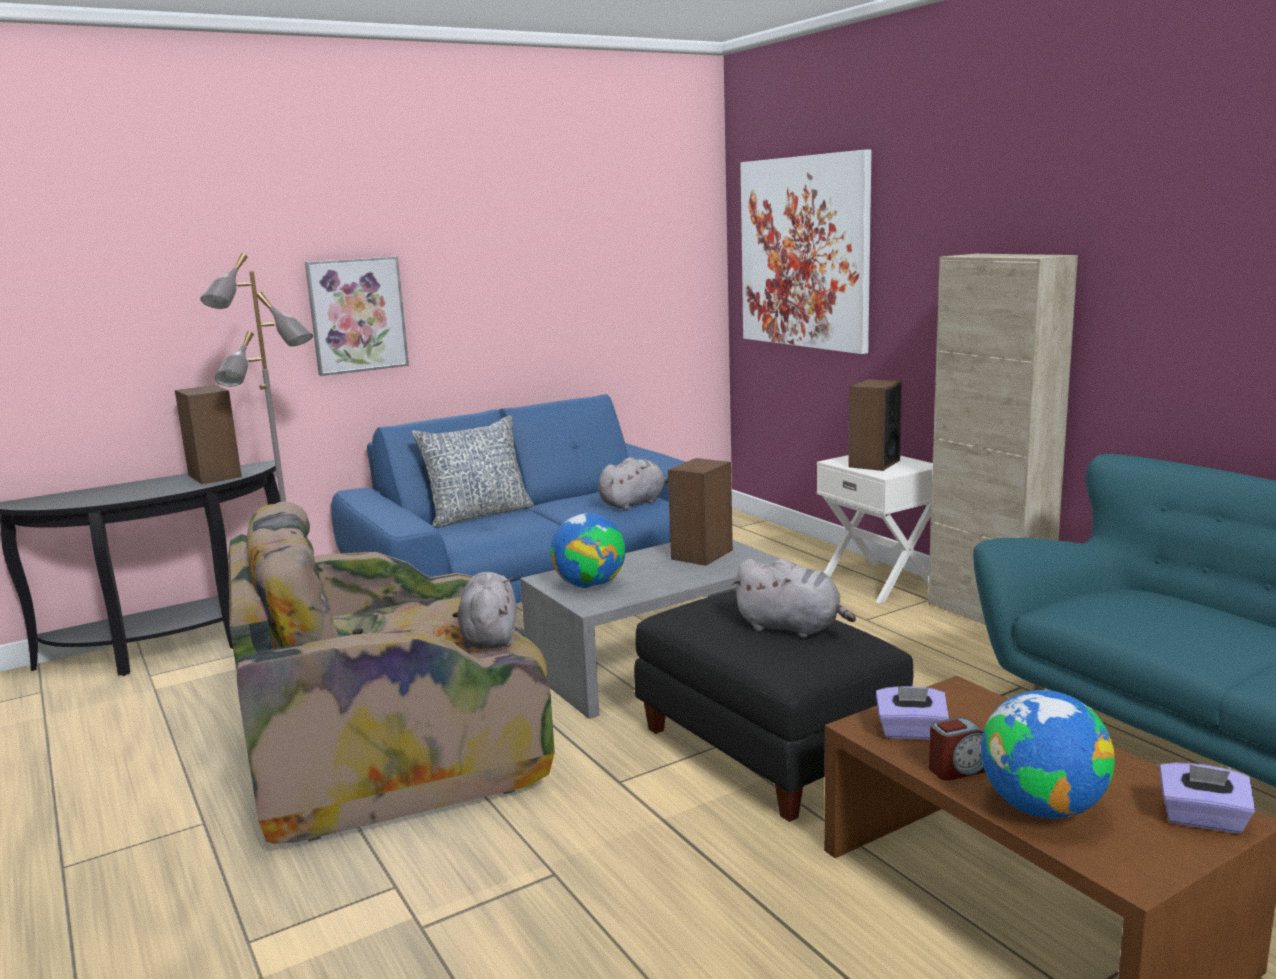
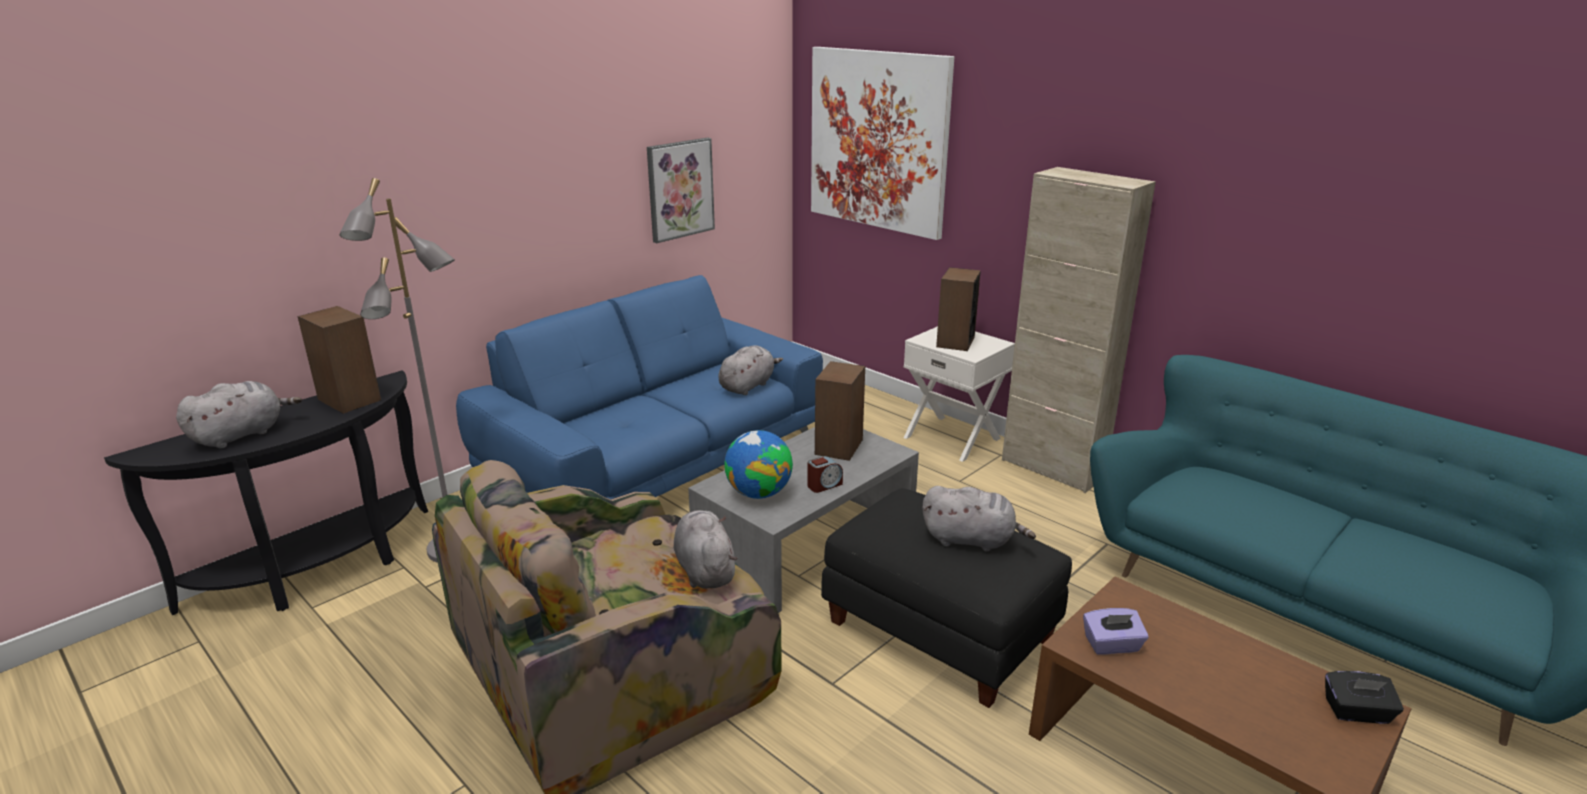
camera: 15 degrees left, 10 degrees up
(106, 494) = (242, 434): none -> grey plush toy
(357, 315) = (469, 217): picture -> picture (680, 189)
(478, 515) = (607, 408): pillow -> none
(959, 769) = (1166, 682): alarm clock -> alarm clock (824, 485)
(1041, 807) = (1244, 716): globe -> none
(1202, 819) = (1357, 712): purple tissue box -> black tissue box

